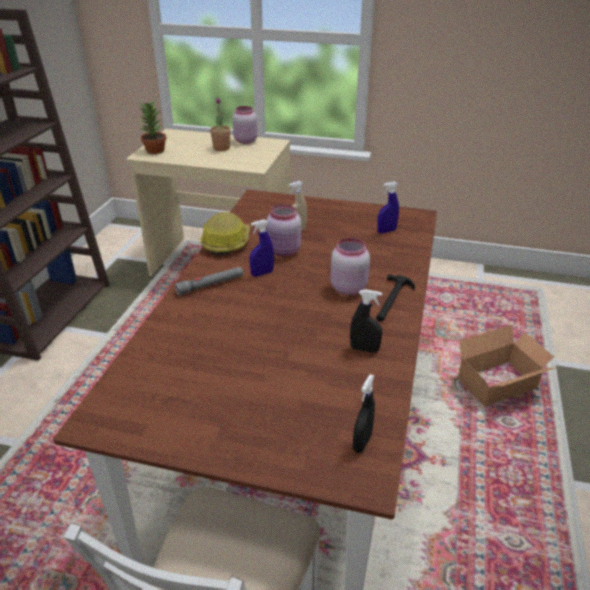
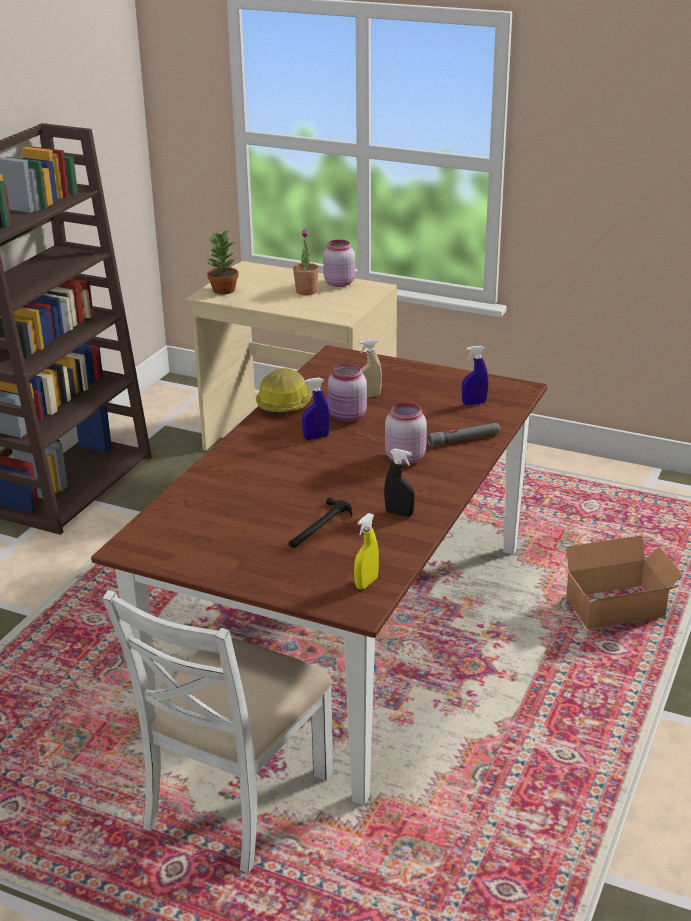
camera: 10 degrees right, 5 degrees down
(211, 285) = (258, 444): grey flashlight -> grey flashlight (464, 439)
(362, 442) = (366, 583): black spray bottle -> yellow spray bottle
(392, 300) = (447, 473): hammer -> hammer (319, 527)

